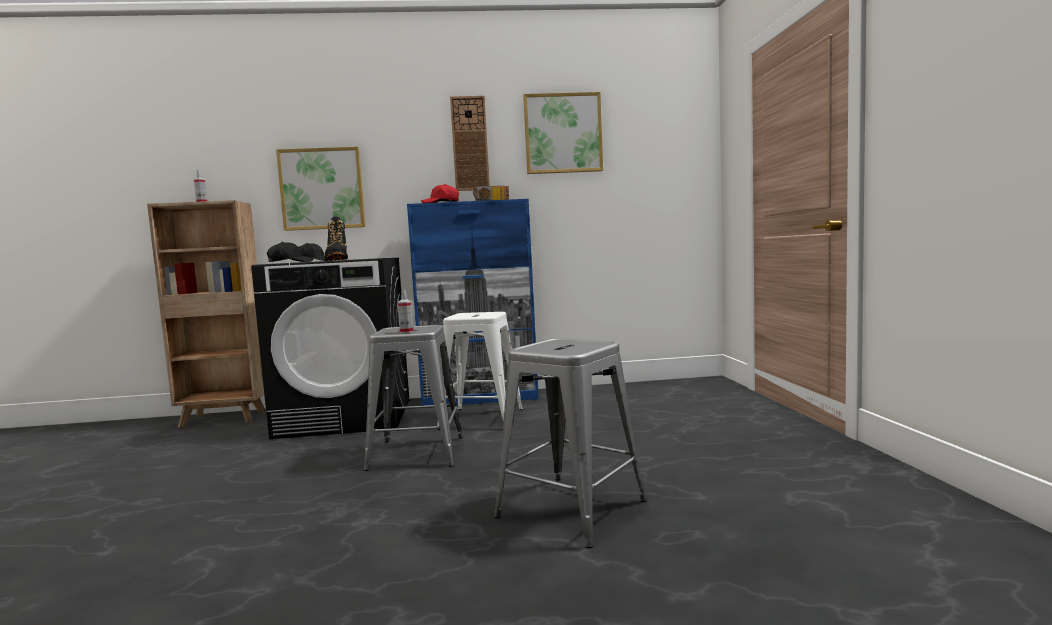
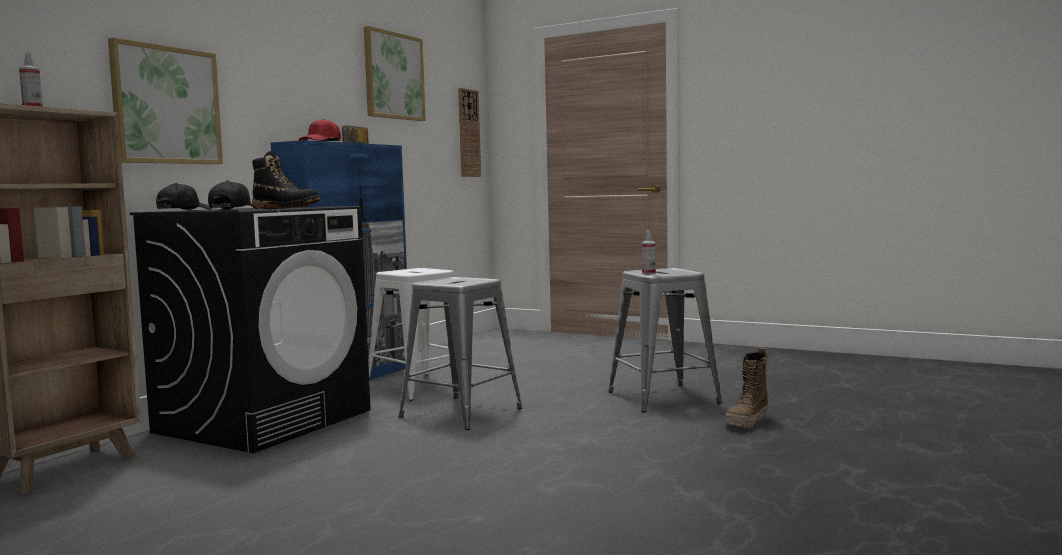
camera: 55 degrees left, 0 degrees up
(406, 332) = (470, 282): spray bottle -> spray bottle (648, 273)
(470, 143) = (320, 72): wall clock -> wall clock (468, 133)
(512, 592) = (748, 422): none -> boot

